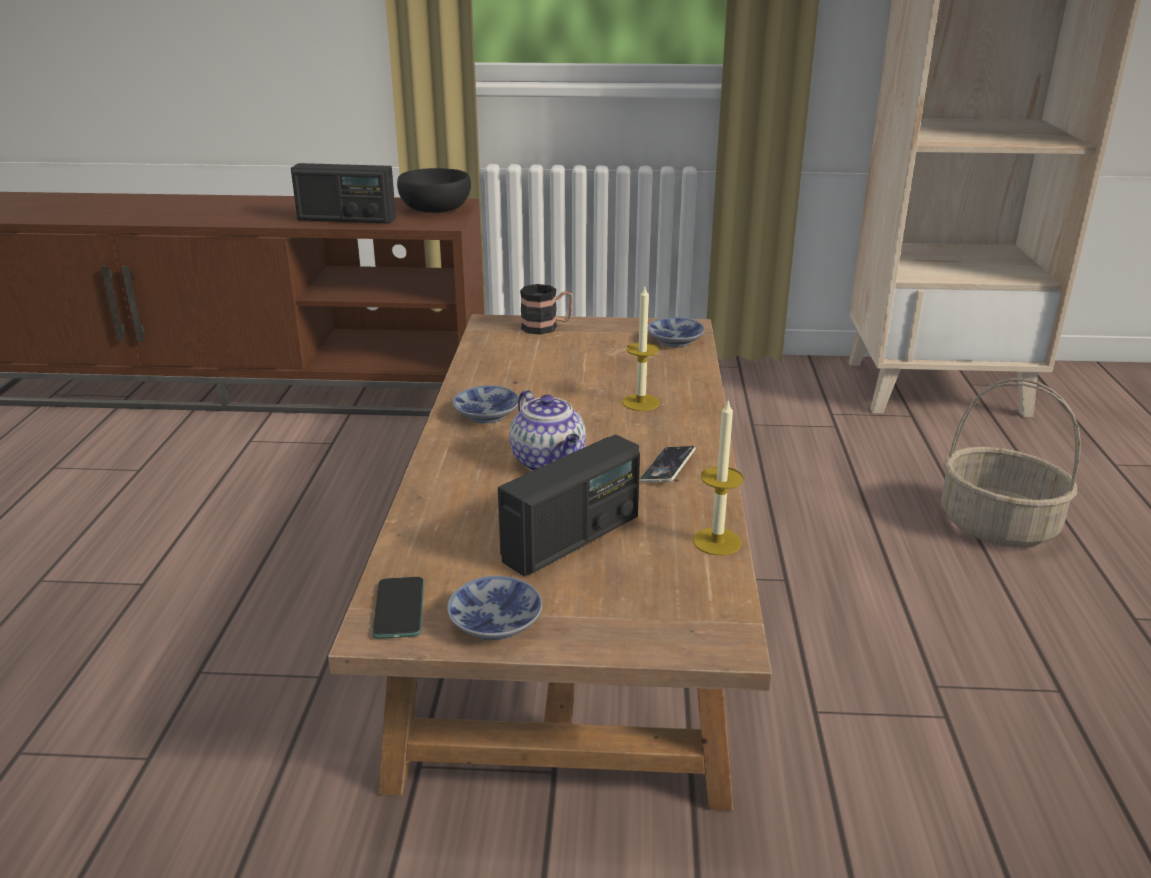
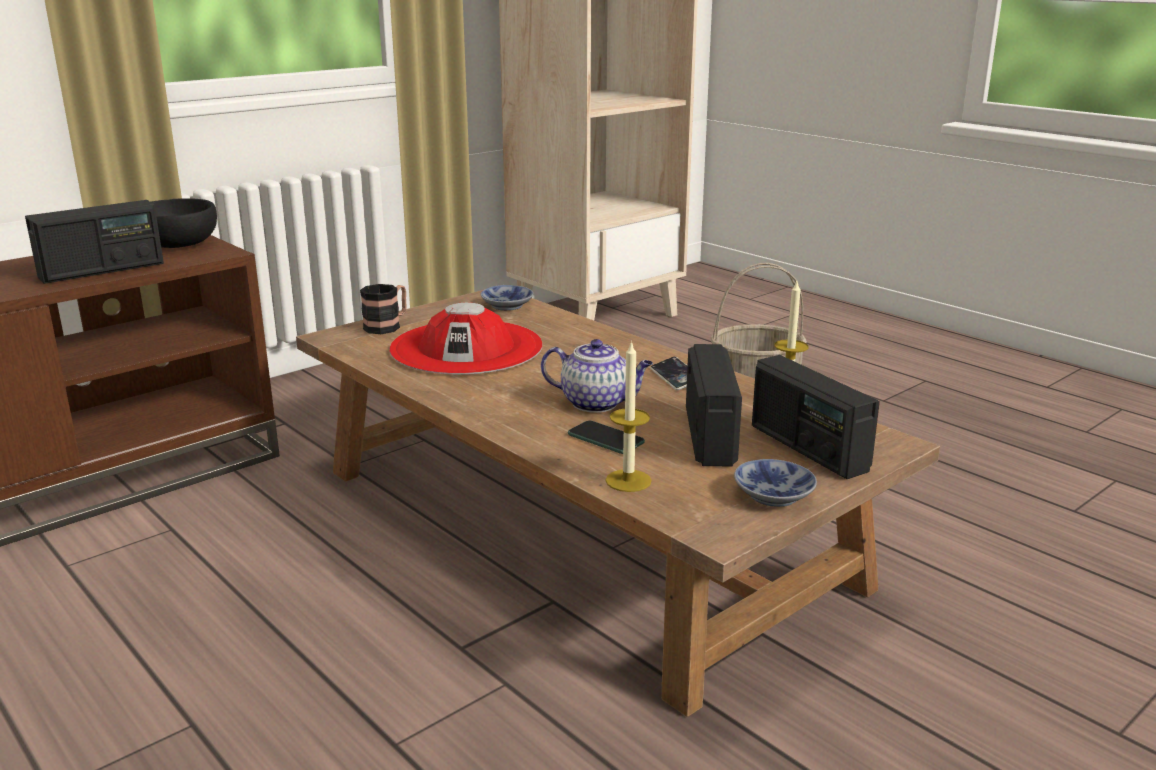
camera: 45 degrees left, 5 degrees down
(399, 609) = (704, 519): phone -> phone (605, 439)
(486, 414) = (480, 393): bowl -> none
(561, 369) = (466, 348): none -> red hat
(627, 598) = (807, 448): none -> radio
(640, 402) = (572, 348): candle -> candle (628, 481)

